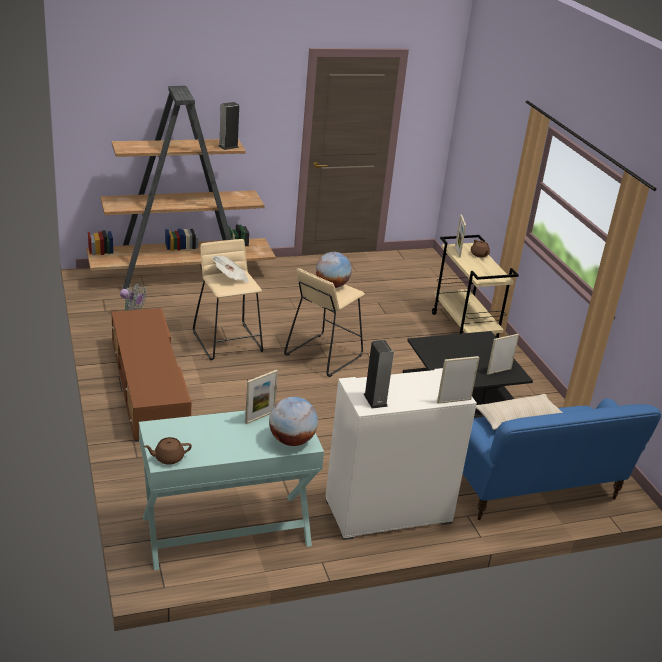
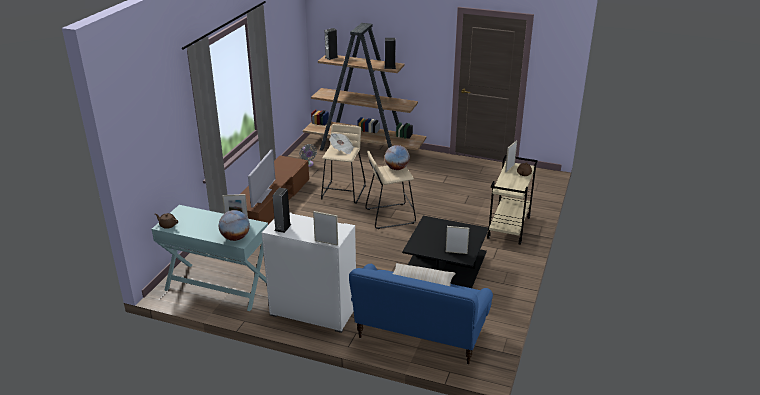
camera: 40 degrees right, 0 degrees up
(128, 145) = (331, 57): none -> speaker
(163, 376) = (262, 195): none -> television

